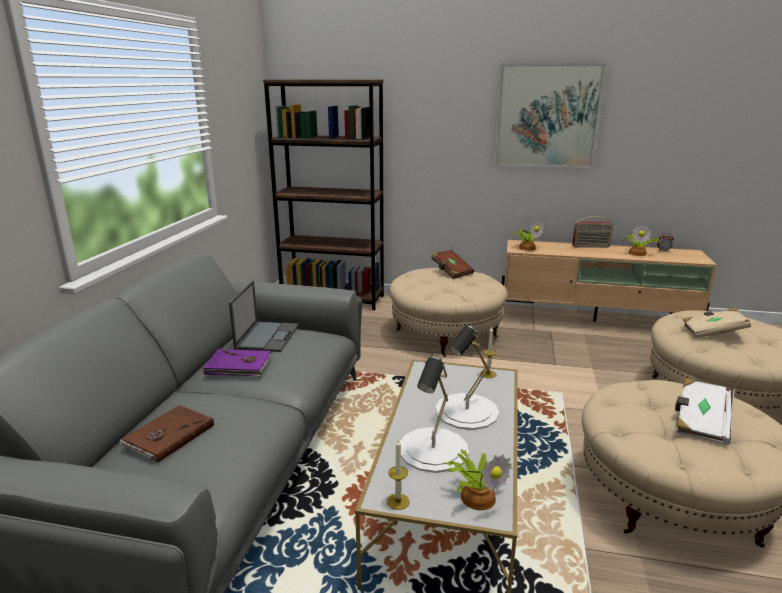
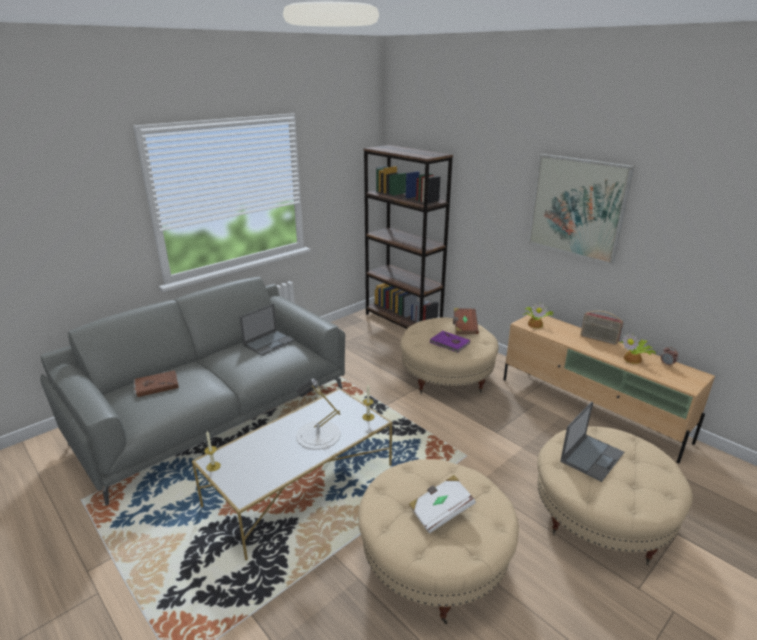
camera: 35 degrees right, 5 degrees up
(239, 366) = (231, 357): purple book -> purple book (449, 343)
(433, 449) = (267, 448): white table lamp -> none
(478, 496) = (251, 483): potted plant -> none
(712, 333) = (592, 456): beige book -> laptop

